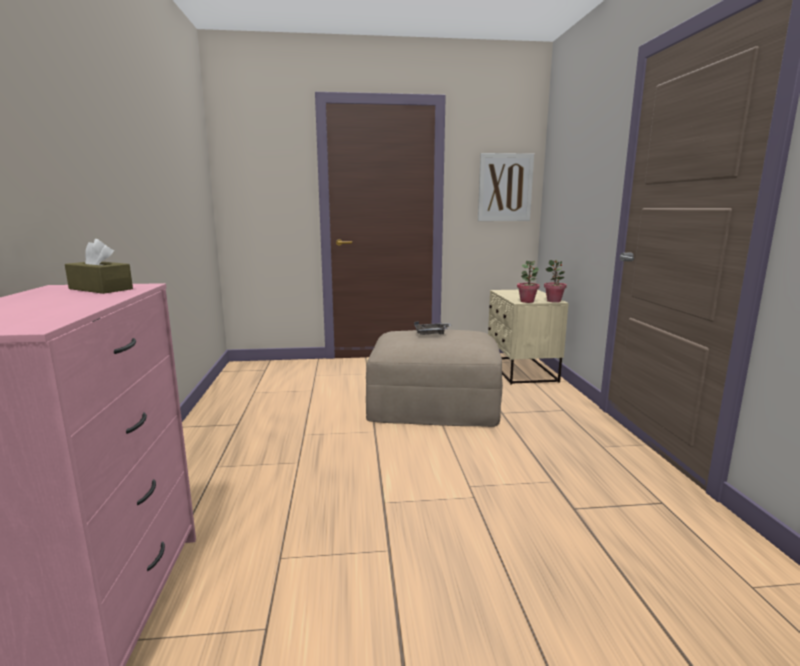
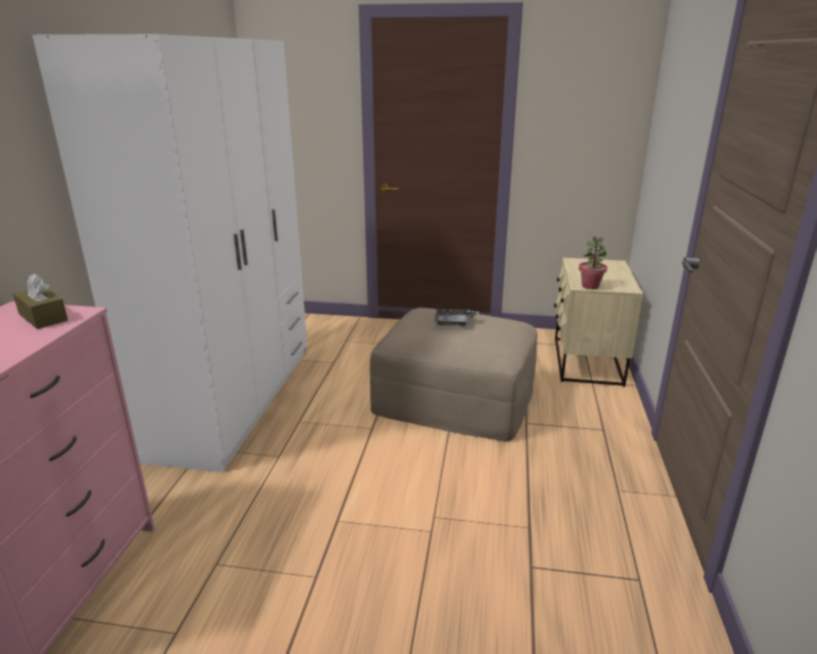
camera: 15 degrees right, 10 degrees up
(230, 425) = (234, 399): none -> white wardrobe
(505, 187) = (597, 125): picture -> none
(554, 301) = (626, 289): potted plant -> none

